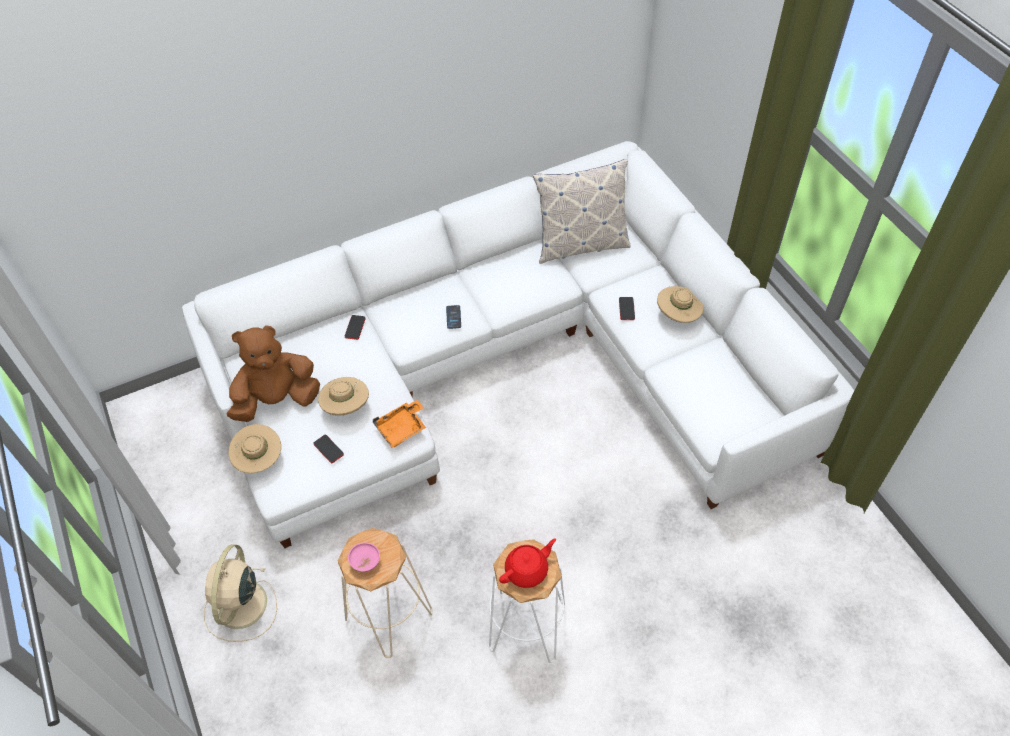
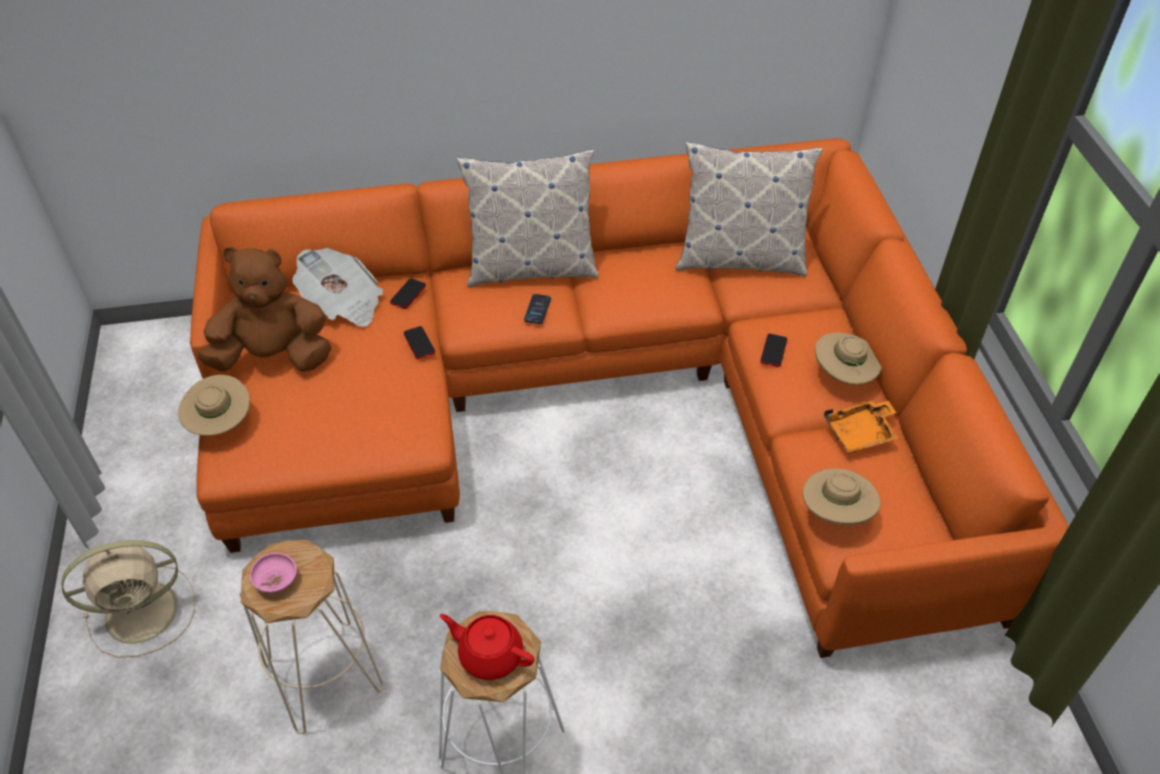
camera: 15 degrees right, 5 degrees down
(240, 606) = (145, 611): beige fan -> beige fan turned 135 degrees counterclockwise
(310, 346) = (343, 303): none -> newspaper
(328, 449) = (310, 432): phone -> phone (419, 343)
(346, 406) = (355, 385): beige hat -> beige hat (836, 513)
(402, 428) = (415, 430): orange tray -> orange tray (860, 433)
(436, 286) = (531, 268): none -> pillow
(509, 366) = (606, 399): white sofa -> orange sofa
(527, 570) = (489, 654): red teapot -> red teapot turned 135 degrees counterclockwise

